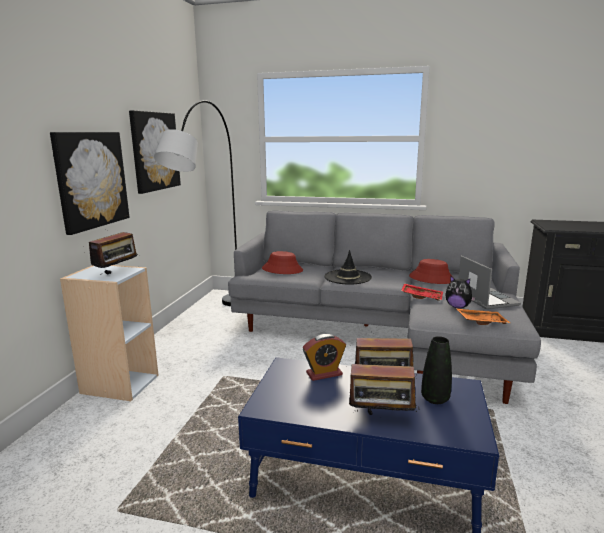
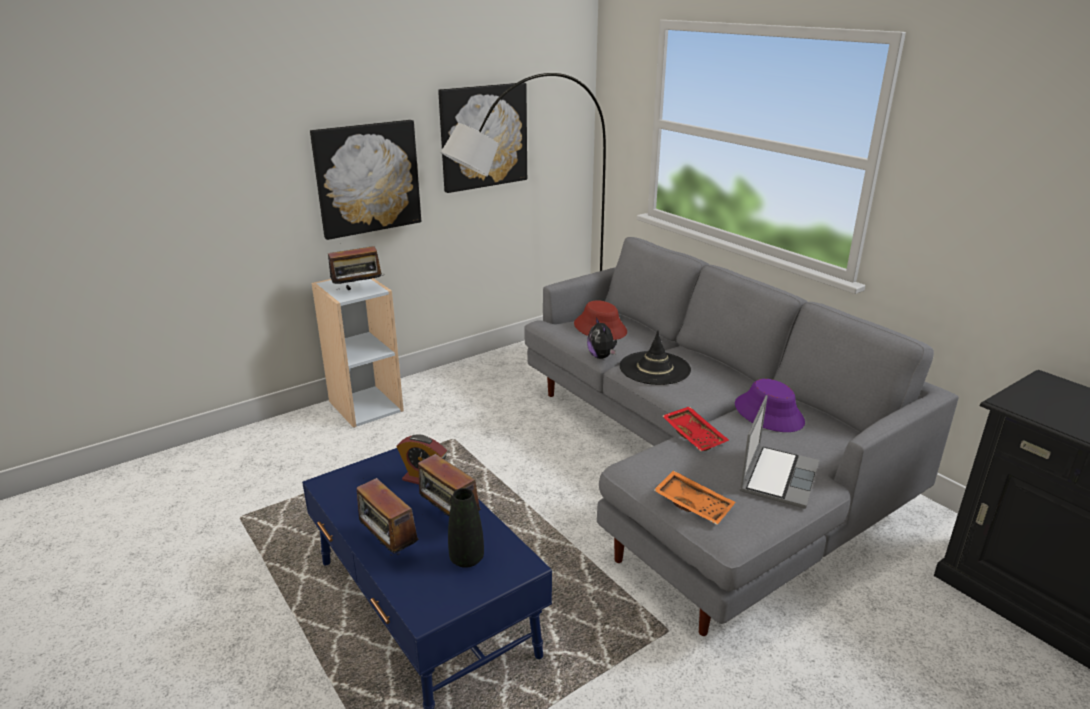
camera: 40 degrees right, 10 degrees up
(431, 278) = (769, 413): red hat -> purple hat
(458, 307) = (710, 471): plush toy -> plush toy (601, 356)

